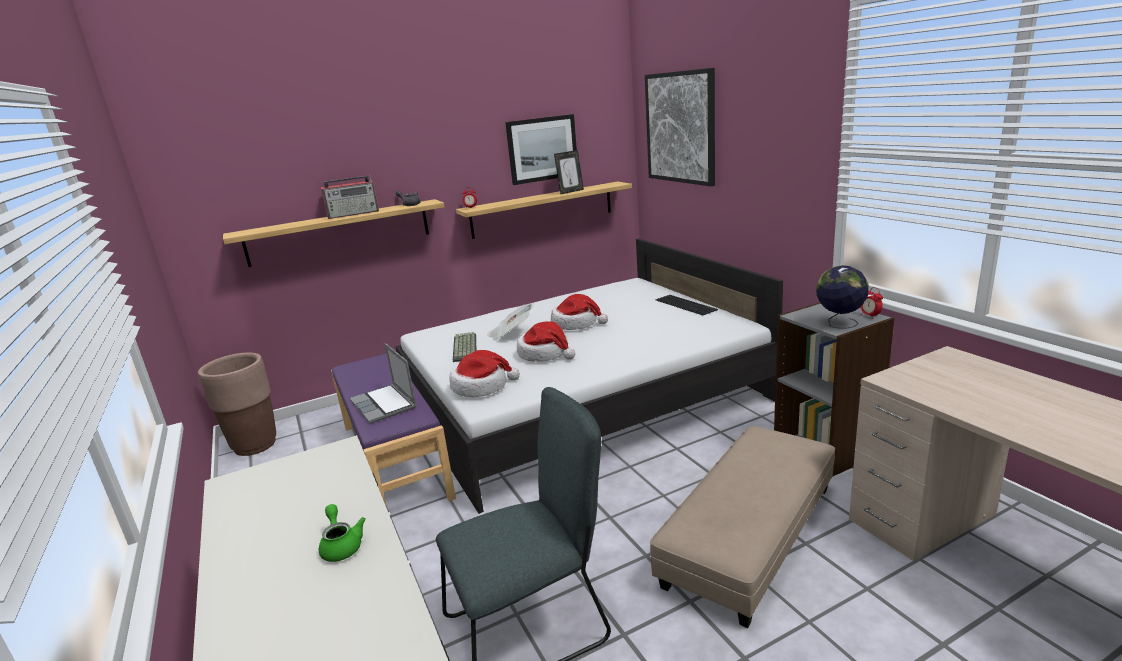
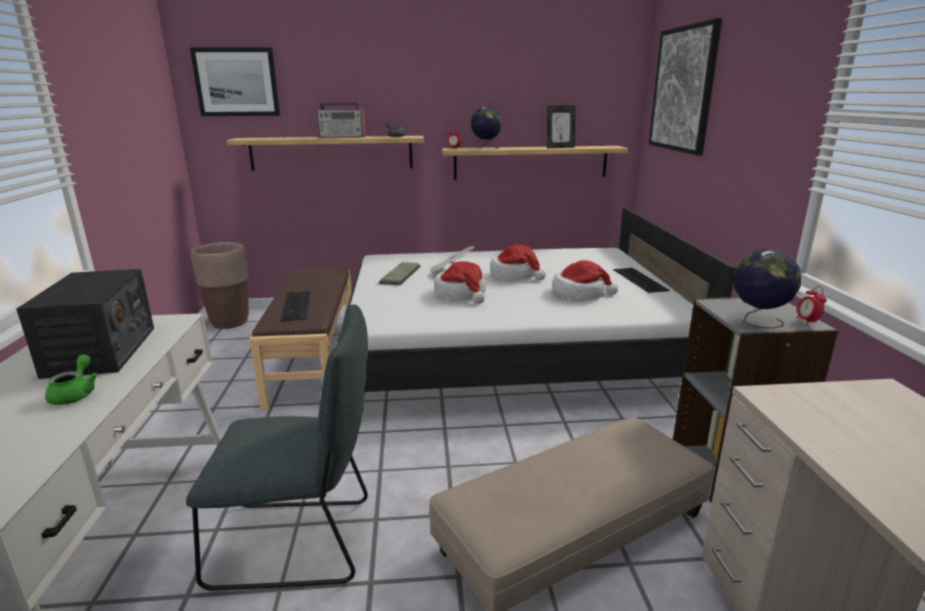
camera: 20 degrees right, 0 degrees up
(303, 501) = (101, 351): none -> radio
(385, 405) = (298, 305): laptop -> keyboard
(395, 459) = (315, 361): purple bench -> brown bench
(481, 386) = (379, 308): hat -> hat (580, 293)
(503, 203) = (486, 148): none -> globe
(542, 149) = (539, 101): picture -> picture (236, 82)

